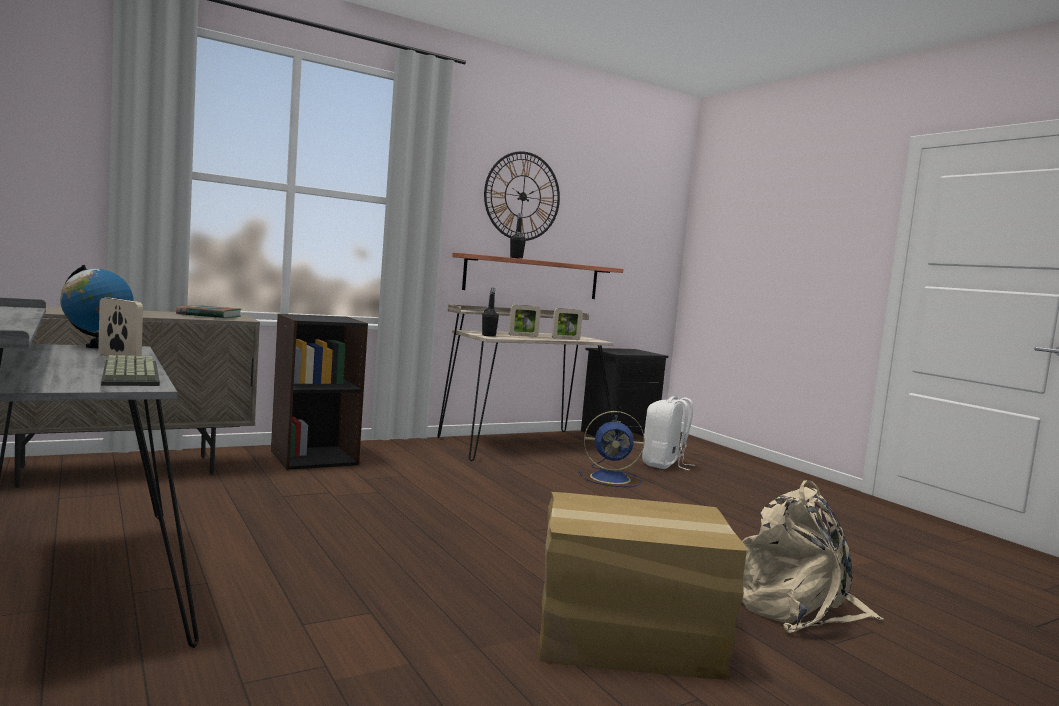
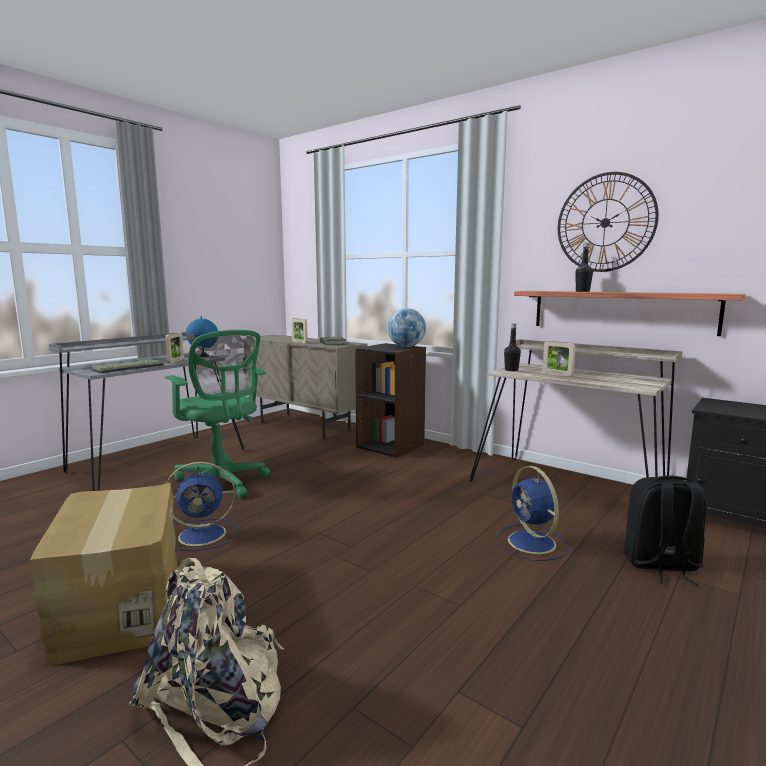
camera: 70 degrees right, 5 degrees up
(302, 551) = (221, 484): none -> green office chair
(334, 317) = (406, 347): none -> globe
(476, 580) = (204, 534): none -> blue fan
(565, 339) = (594, 381): picture frame -> picture frame (299, 342)
(664, 464) = (661, 565): white backpack -> black backpack

